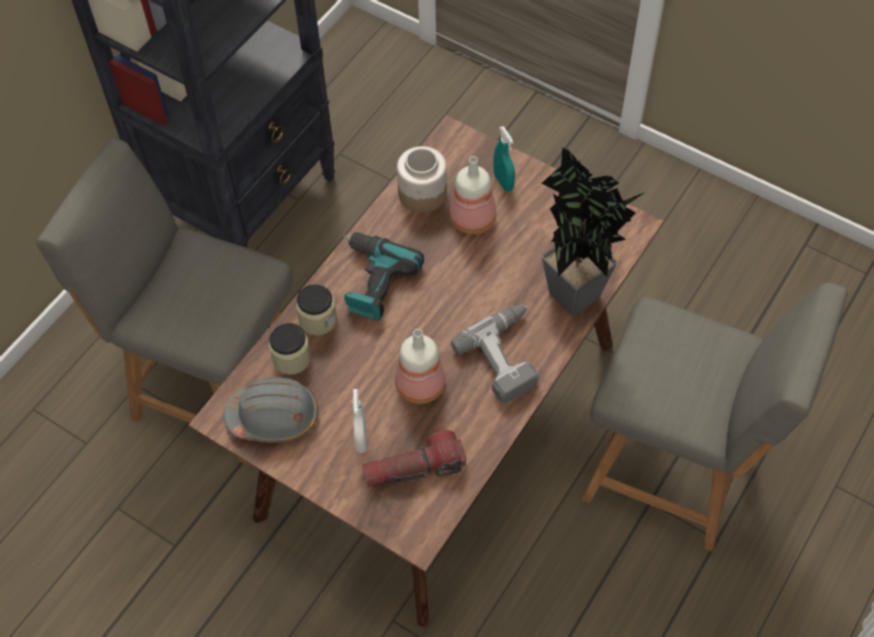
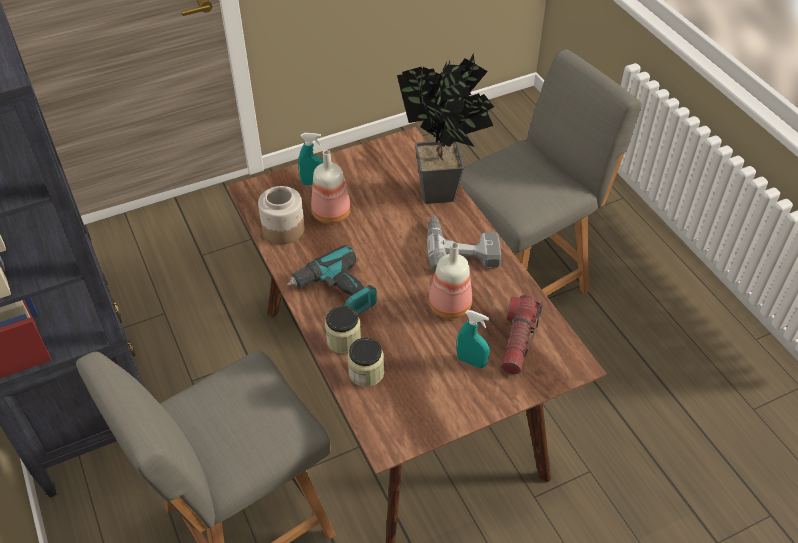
camera: 60 degrees left, 10 degrees down
(274, 416) = (412, 408): grey hard hat -> none
(361, 439) = (471, 361): white spray bottle -> turquoise spray bottle

